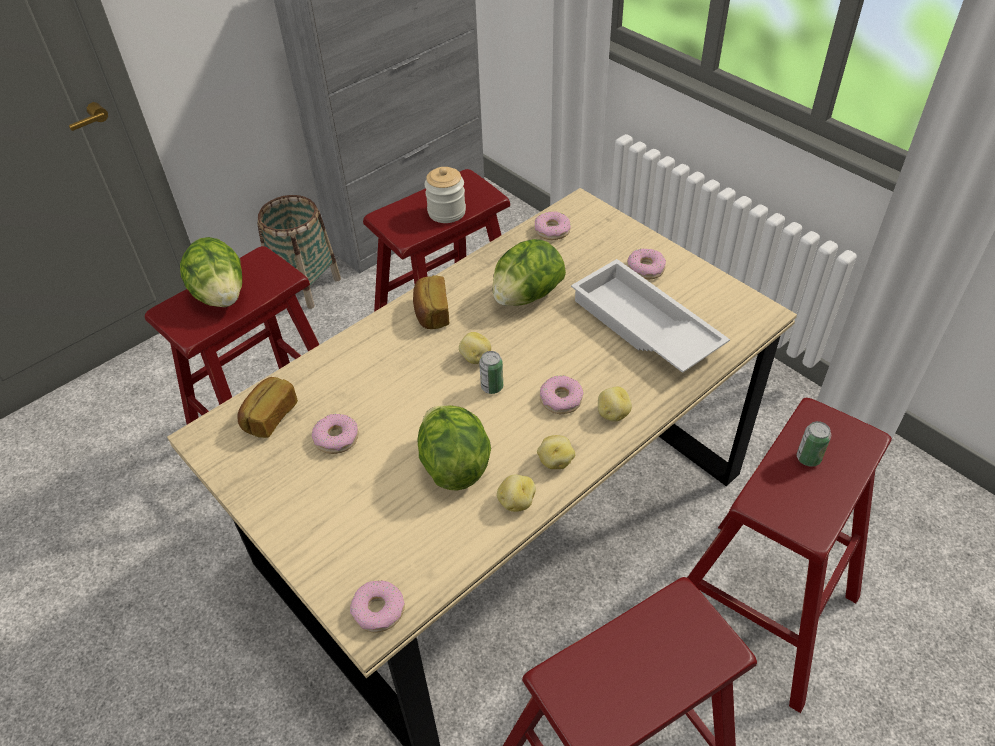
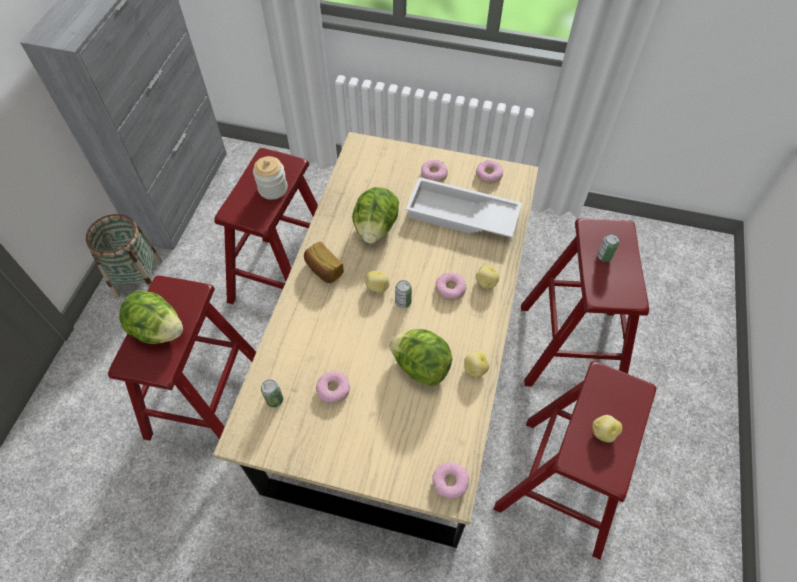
camera: 35 degrees left, 10 degrees up
(269, 416) = (274, 400): bread -> can
(552, 230) = (355, 172): donut -> donut (489, 175)
(555, 461) = (476, 331): potato -> potato (603, 432)

